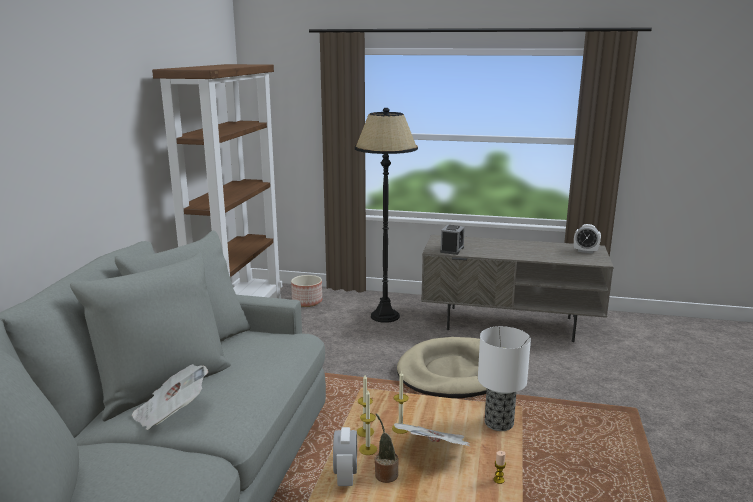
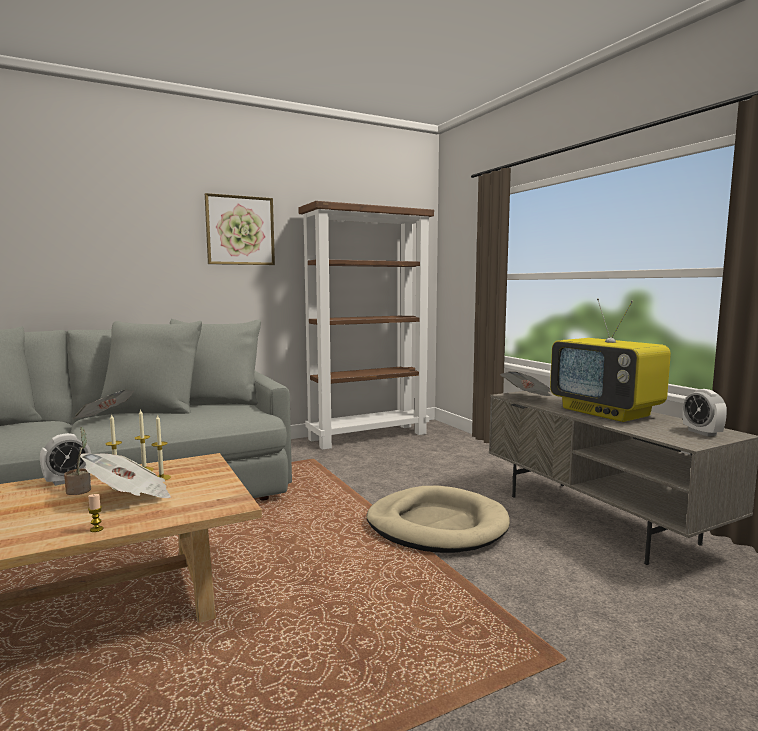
camera: 50 degrees right, 10 degrees down
(103, 109) = (240, 230): none -> picture
(307, 302) = (440, 441): planter -> none
(385, 316) = (479, 468): black floor lamp -> none
(452, 250) = (527, 398): alarm clock -> newspaper
(498, 423) = (210, 507): table lamp -> none
(517, 249) = (606, 412): none -> television

